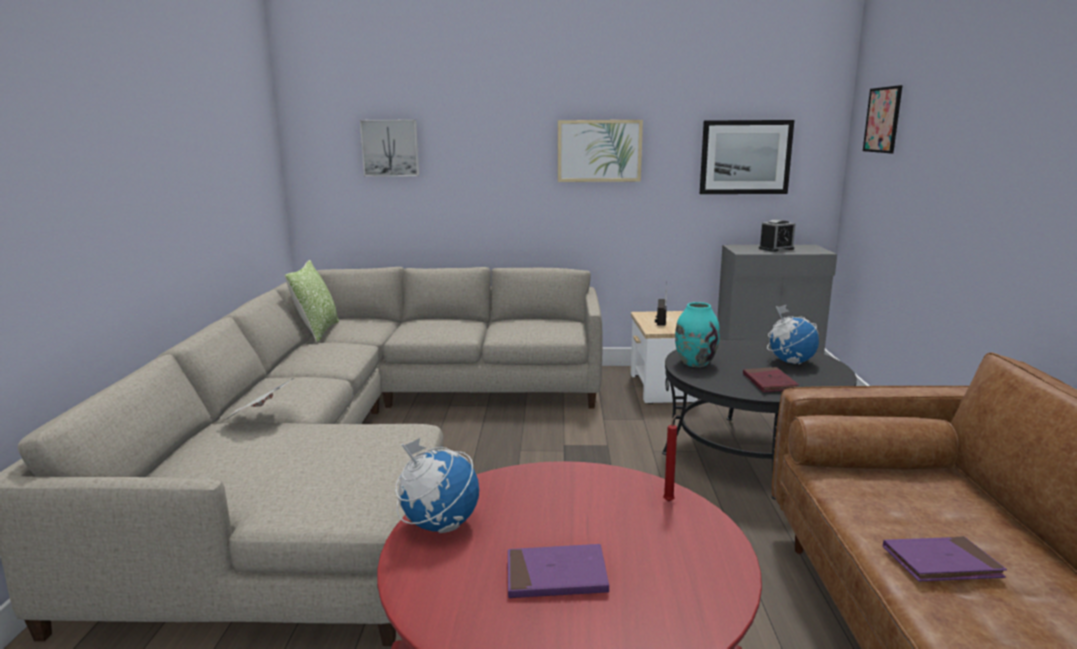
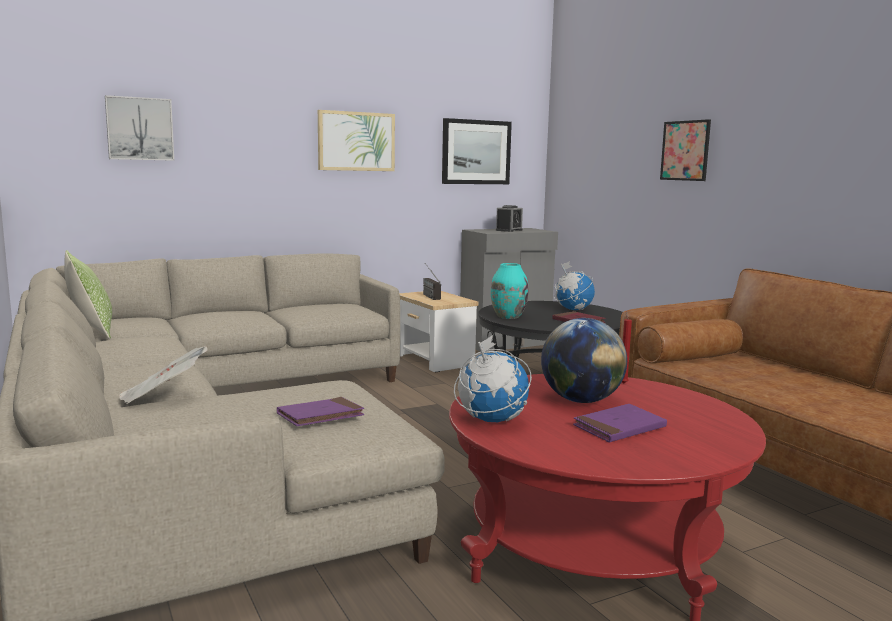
camera: 30 degrees left, 5 degrees down
(577, 518) = (581, 401): none -> globe
(882, 120) = (586, 122): picture -> picture (685, 150)
(941, 563) = (794, 390): purple book -> purple book (320, 416)

